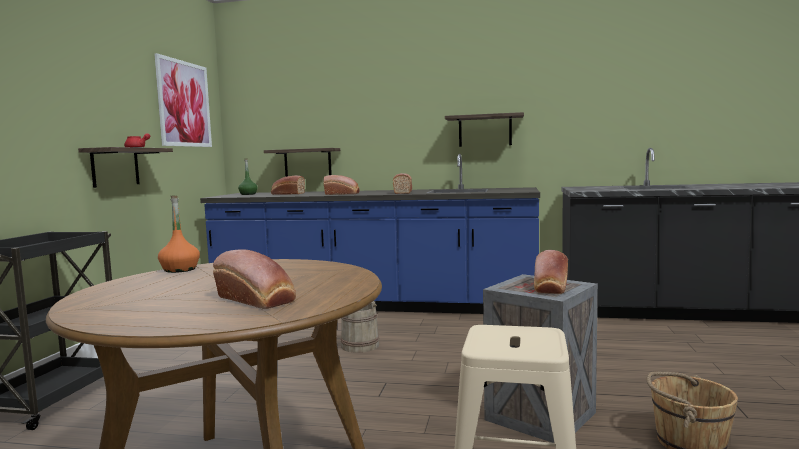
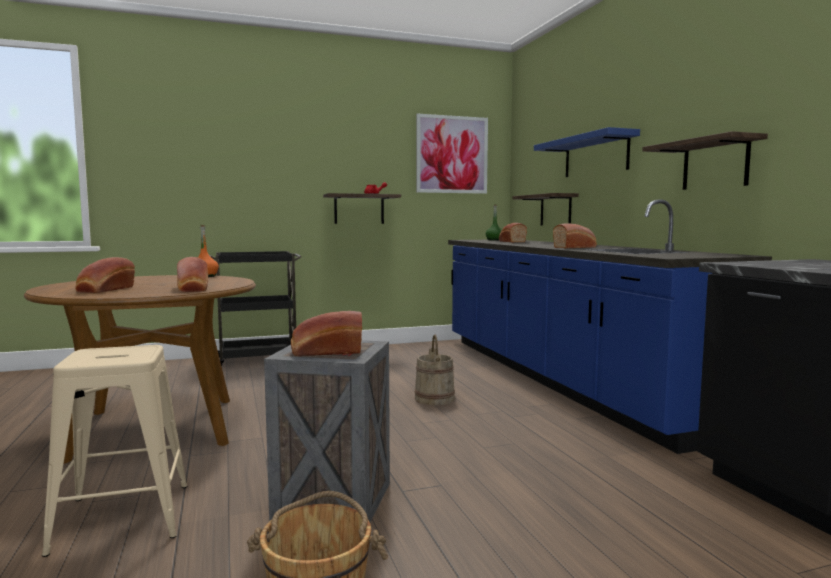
camera: 60 degrees right, 0 degrees up
(343, 194) = (530, 244): bread -> bread (193, 289)
(360, 117) = (595, 156): none -> blue shelf

